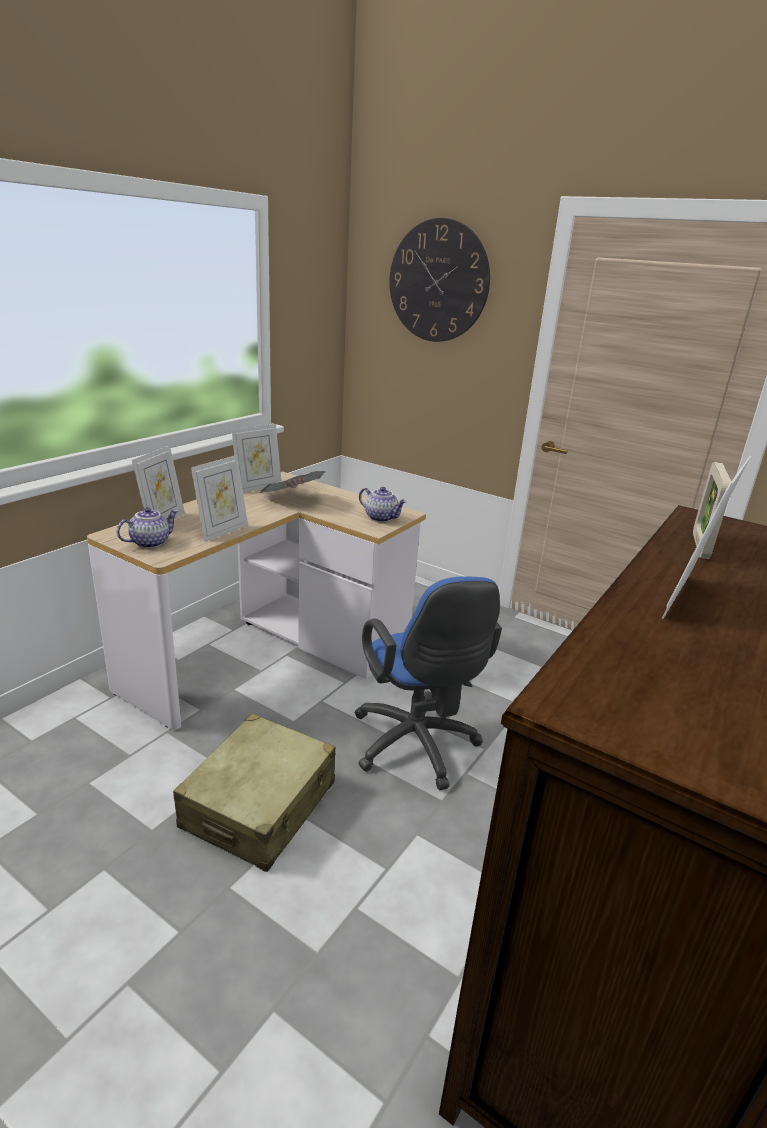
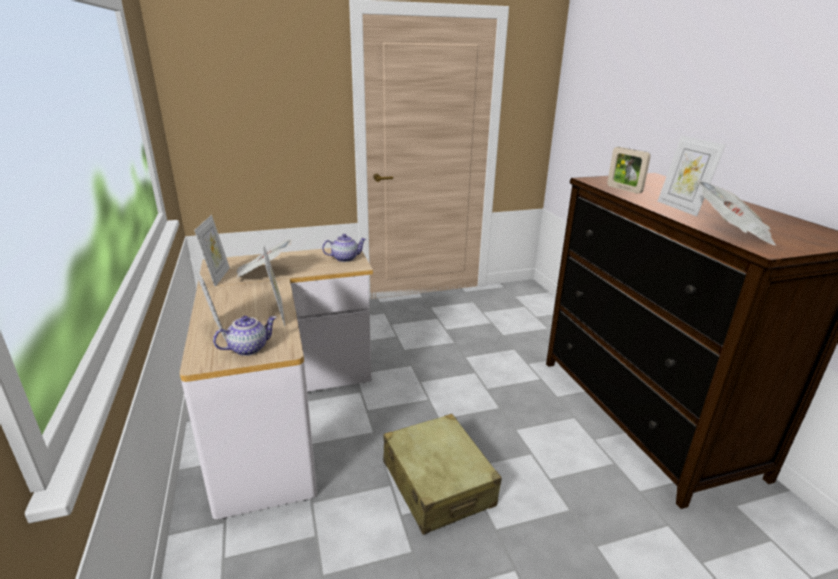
camera: 50 degrees left, 0 degrees up
(150, 542) = (248, 348): teapot -> teapot turned 60 degrees clockwise
(417, 748) = (450, 394): blue office chair -> none
(438, 281) = (258, 68): wall clock -> none
(611, 659) = (731, 233): none -> newspaper

